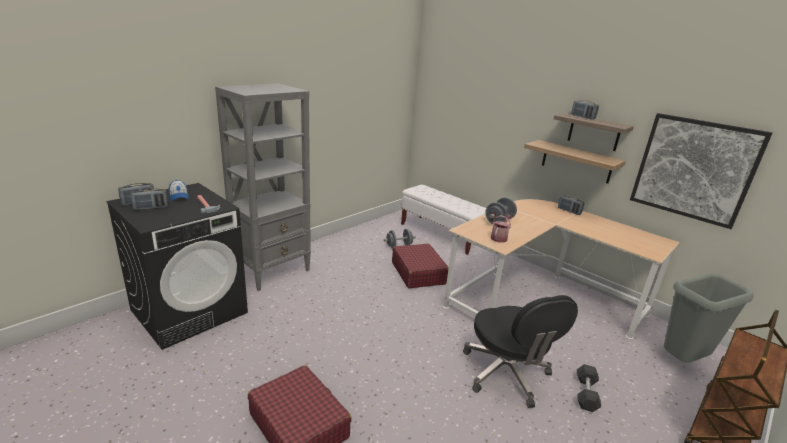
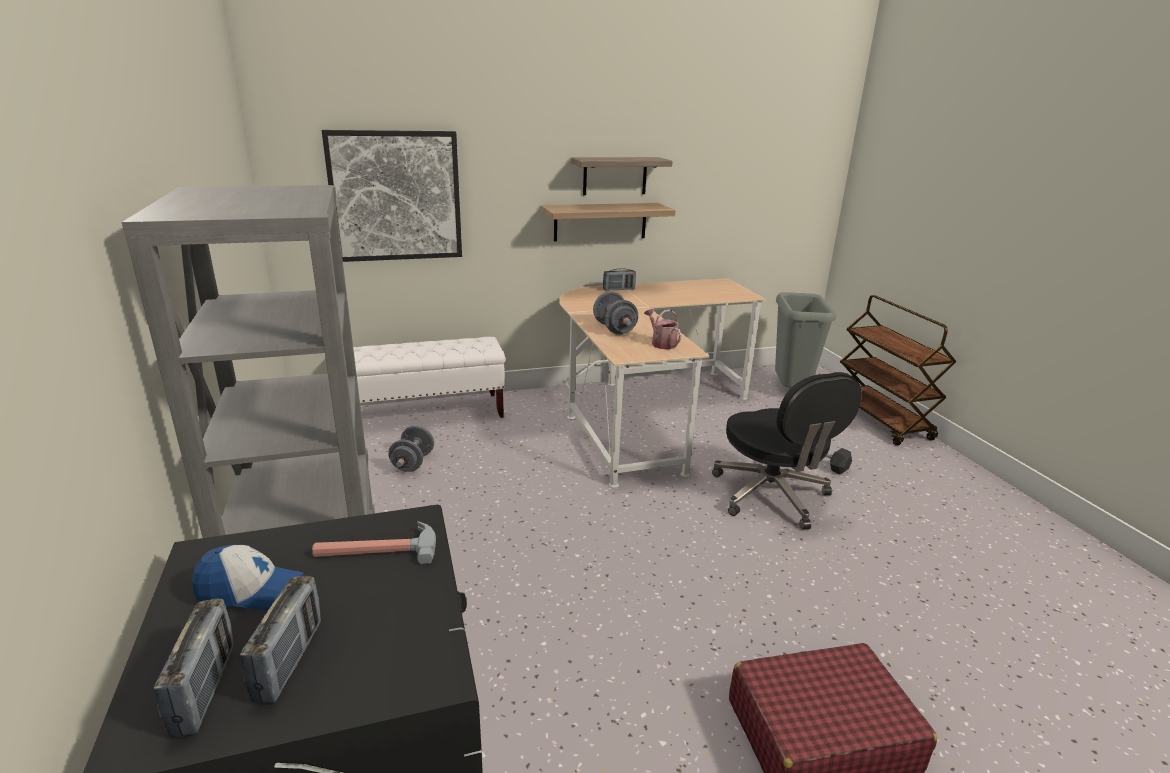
camera: 60 degrees left, 0 degrees up
(418, 273) = (509, 475): red suitcase -> none
(506, 374) = (771, 496): black office chair -> black office chair turned 60 degrees clockwise
(582, 117) = (603, 157): radio -> none
(694, 169) = (725, 192): picture -> picture (396, 196)

